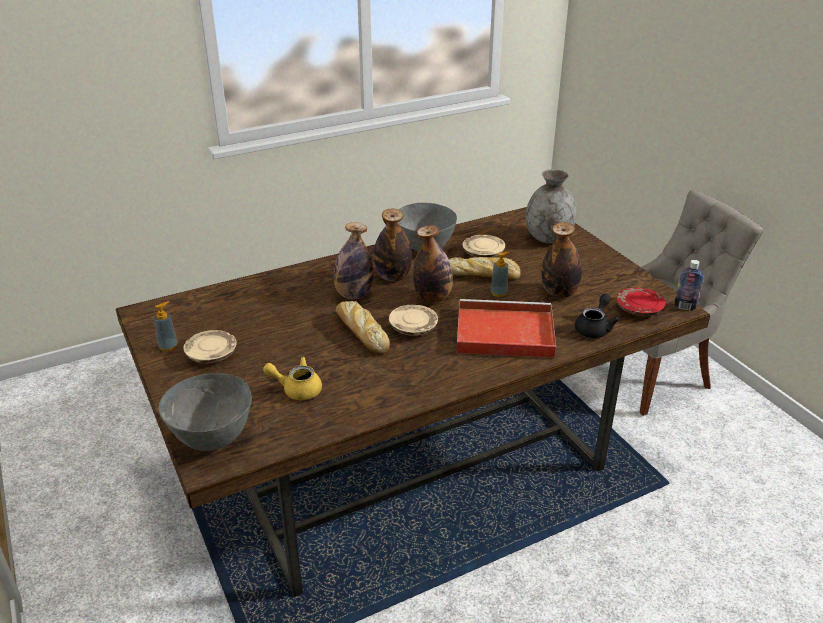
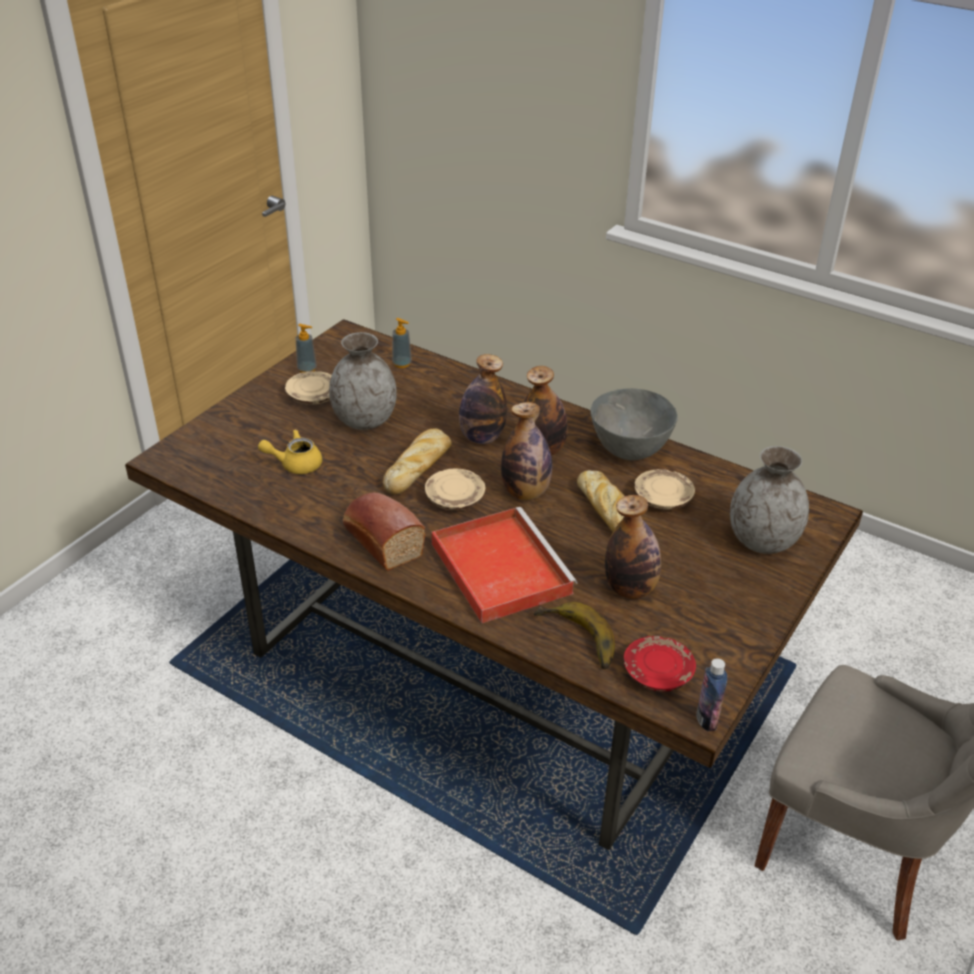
camera: 60 degrees right, 5 degrees up
(212, 438) = (198, 446): grey bowl -> none
(275, 338) = (365, 420): none -> grey vase
(297, 389) = (295, 464): yellow teapot -> yellow teapot turned 75 degrees counterclockwise
(433, 374) = (381, 540): none -> bread
(498, 293) = (582, 538): soap dispenser -> soap dispenser (402, 364)
(594, 328) = (575, 641): black teapot -> banana

